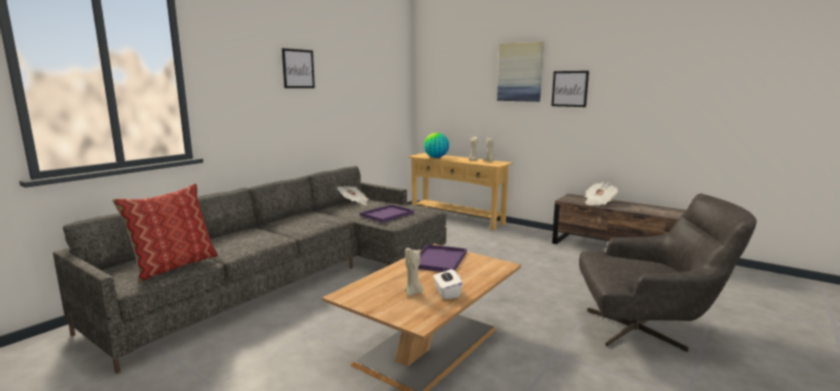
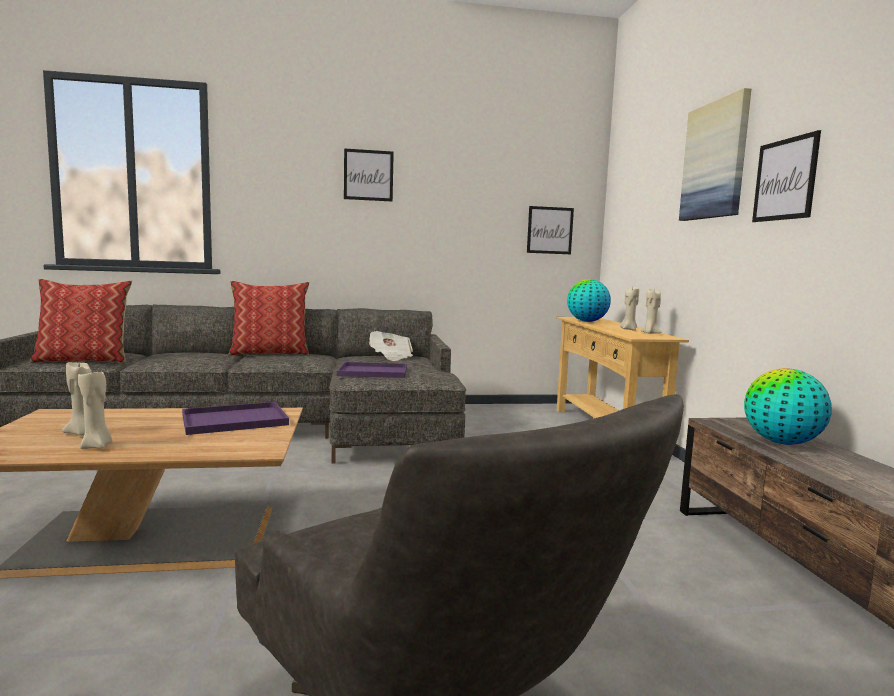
camera: 45 degrees right, 5 degrees down
(281, 220) = (270, 353): none -> pillow
(393, 101) = (550, 230): none -> picture
(447, 293) = (97, 446): white tissue box -> beige candle
(598, 202) = (781, 442): newspaper -> globe

